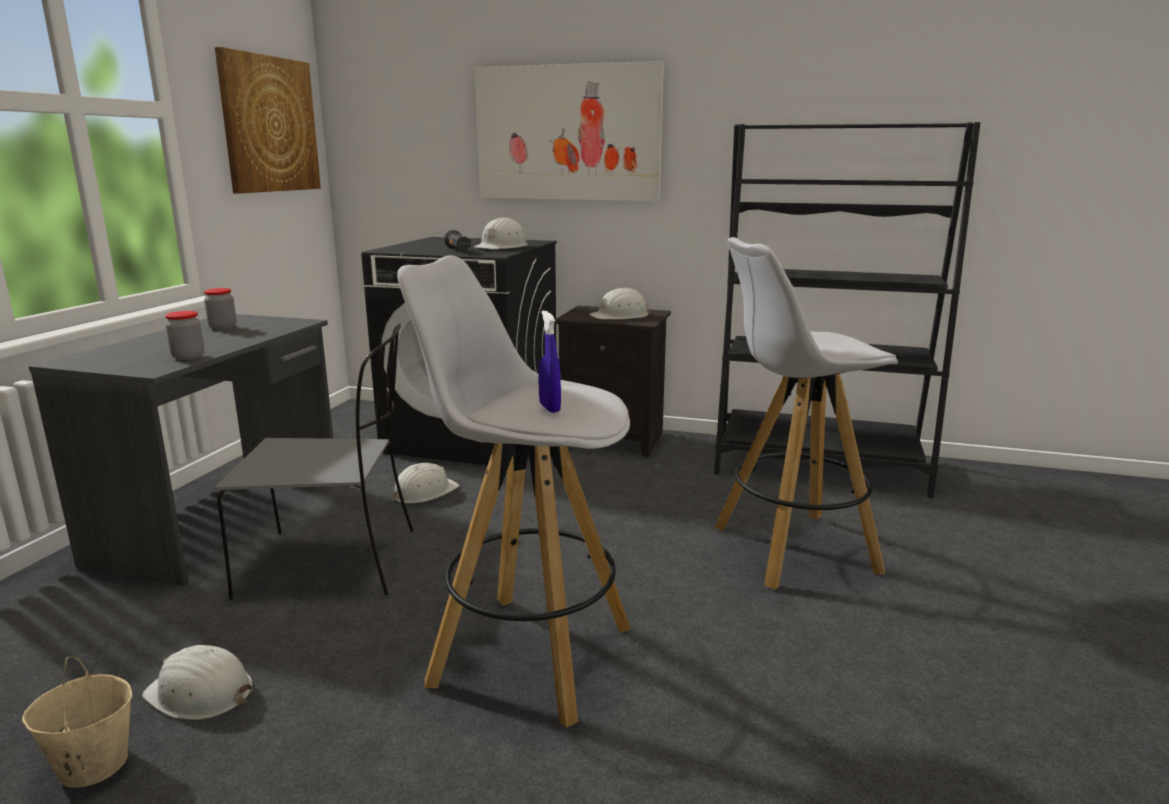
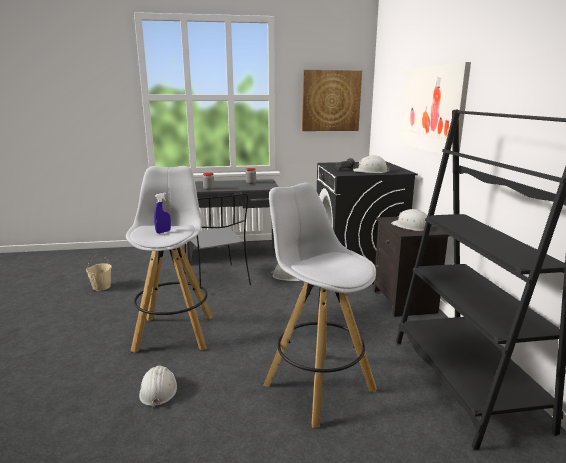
camera: 65 degrees right, 0 degrees up
(200, 693) = (134, 287): white hard hat -> white hard hat (158, 389)

